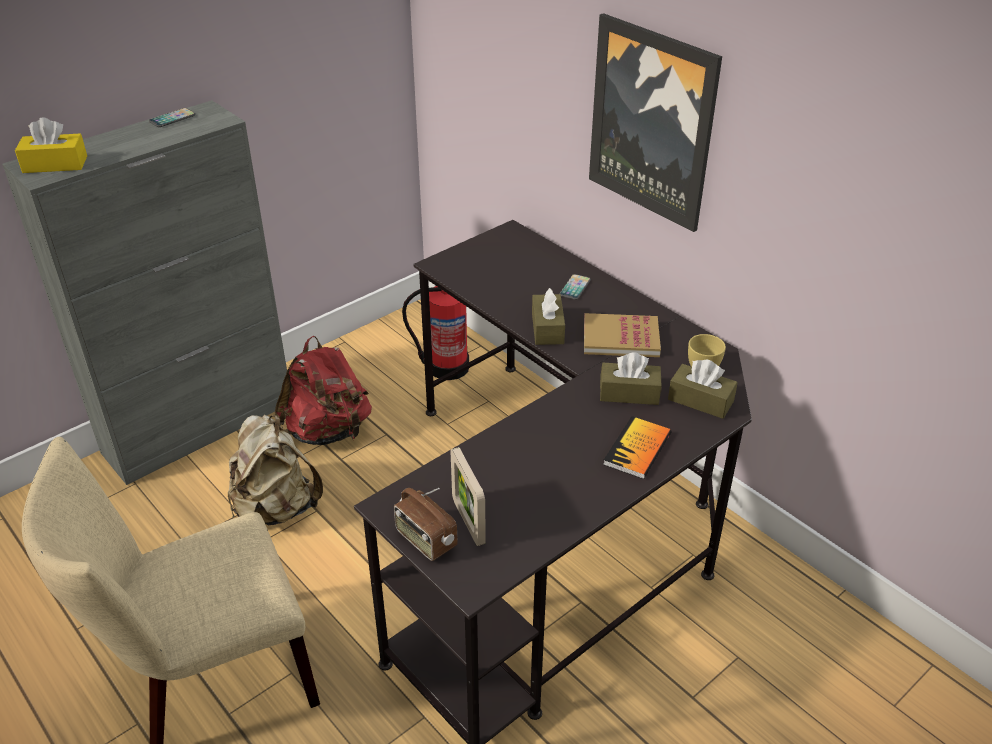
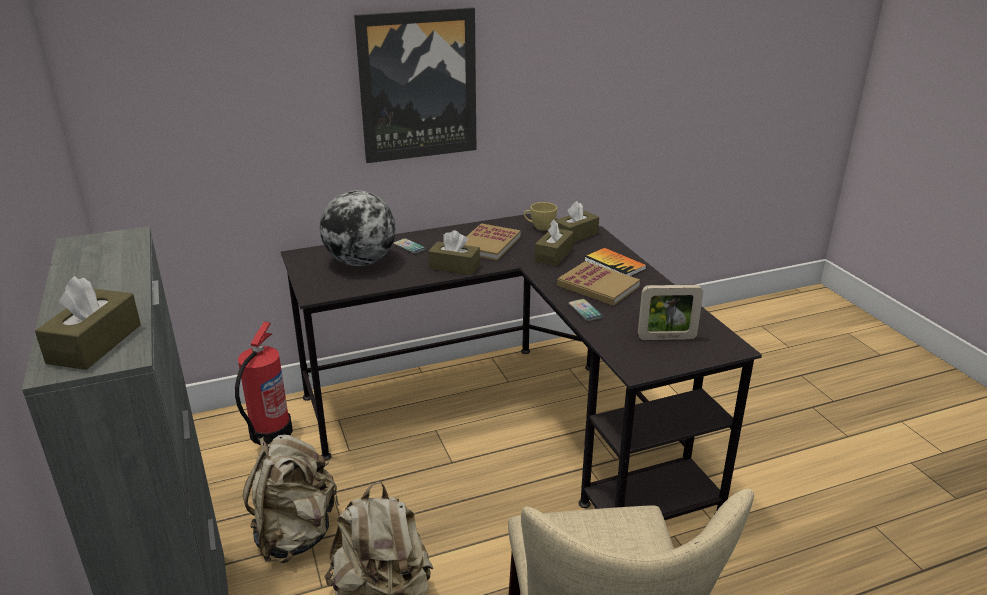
camera: 70 degrees left, 10 degrees down
(55, 164) = (95, 344): yellow tissue box -> brown tissue box
(172, 118) = (74, 262): phone -> phone (585, 311)
(328, 431) = (295, 534): red backpack -> beige backpack
(425, 540) = (681, 358): radio -> none
(519, 268) = (360, 262): none -> globe
(567, 444) = (598, 286): none -> book

